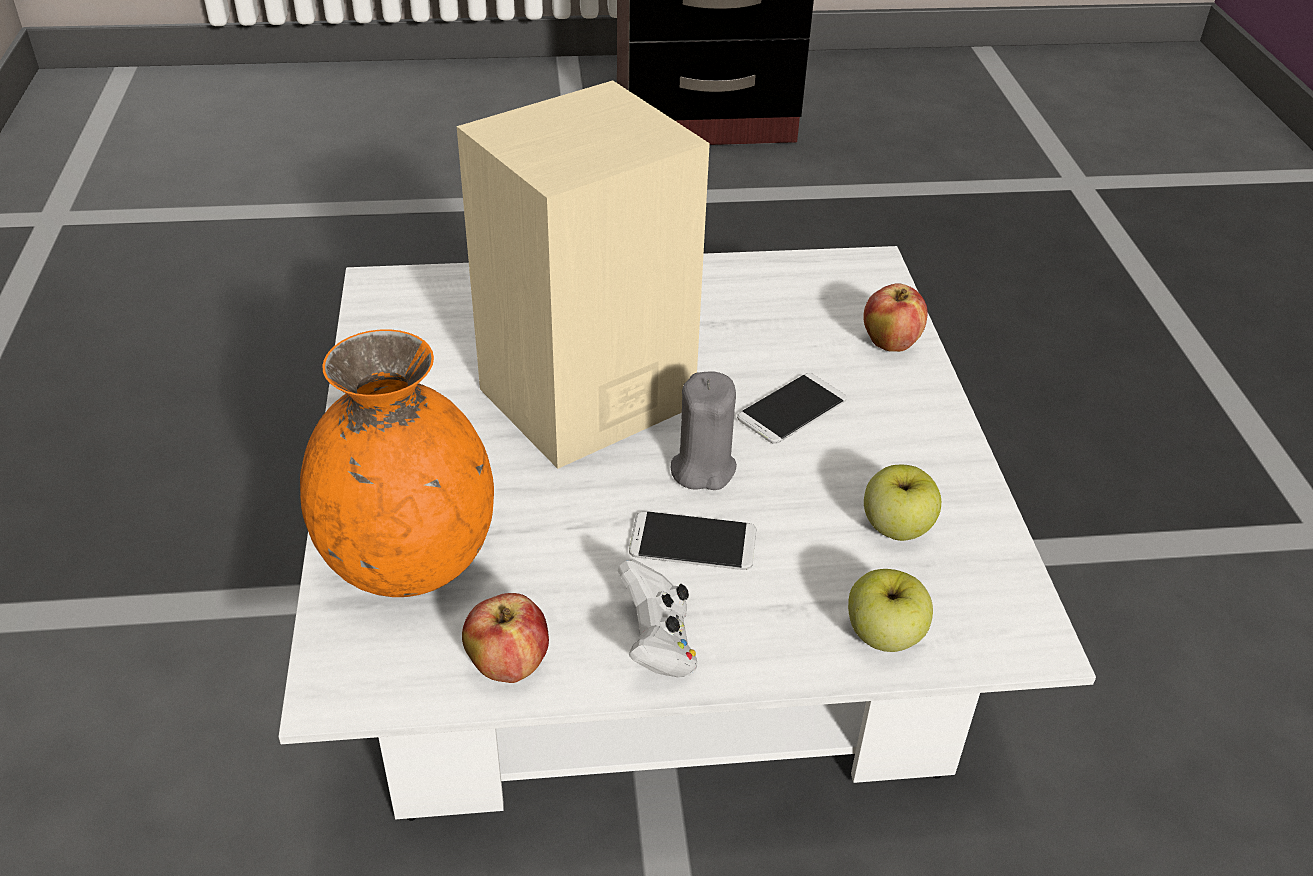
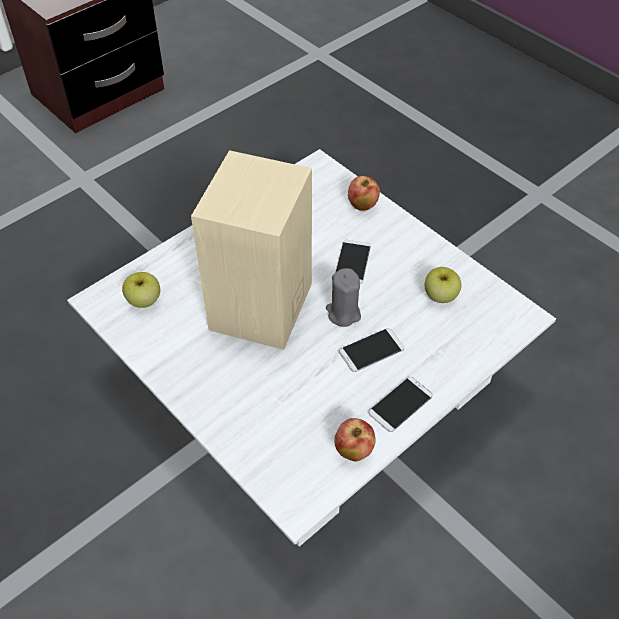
camera: 35 degrees left, 10 degrees up
(407, 560) = (265, 432): orange vase -> none
(657, 645) = (400, 404): white game controller -> phone
(883, 636) = (475, 347): apple -> apple (144, 301)

